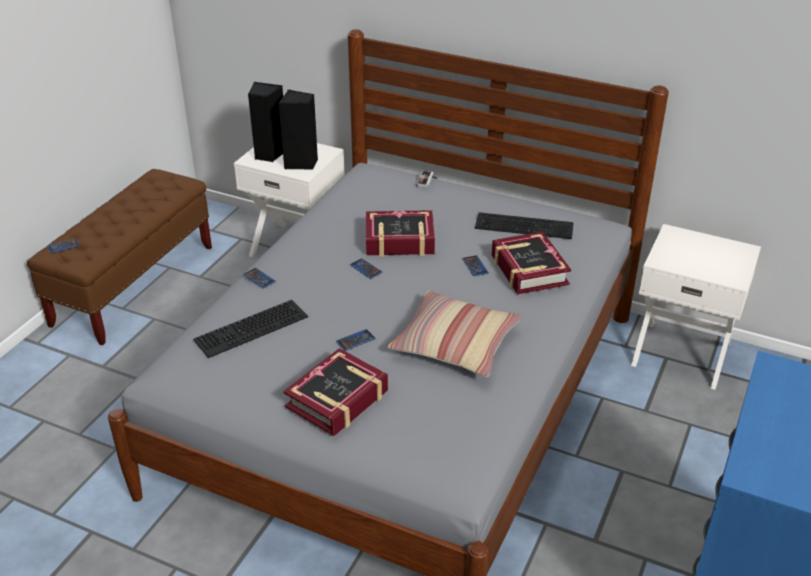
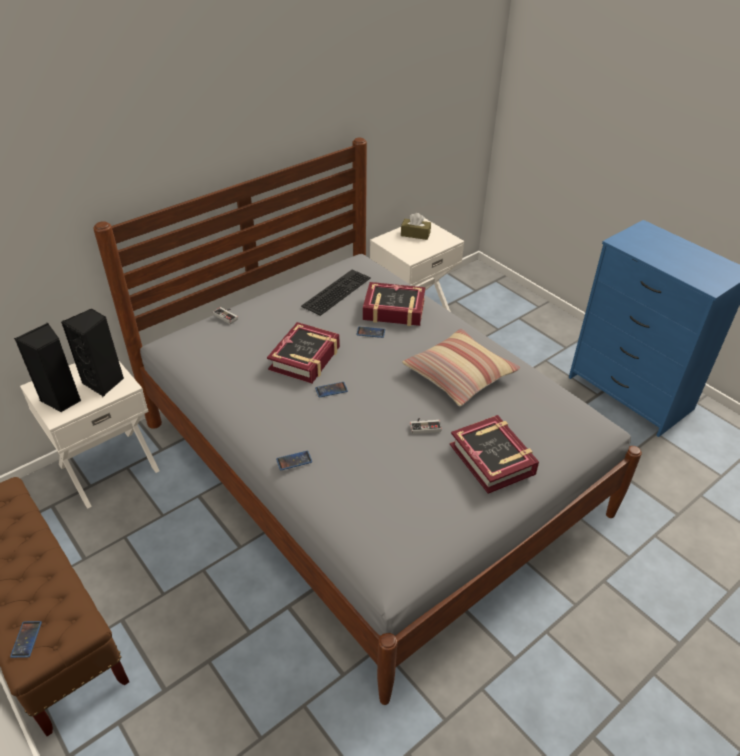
camera: 65 degrees left, 5 degrees up
(251, 330) = (370, 487): keyboard -> none
(355, 340) = (425, 426): phone -> game controller
(713, 251) = (415, 234): none -> brown tissue box

